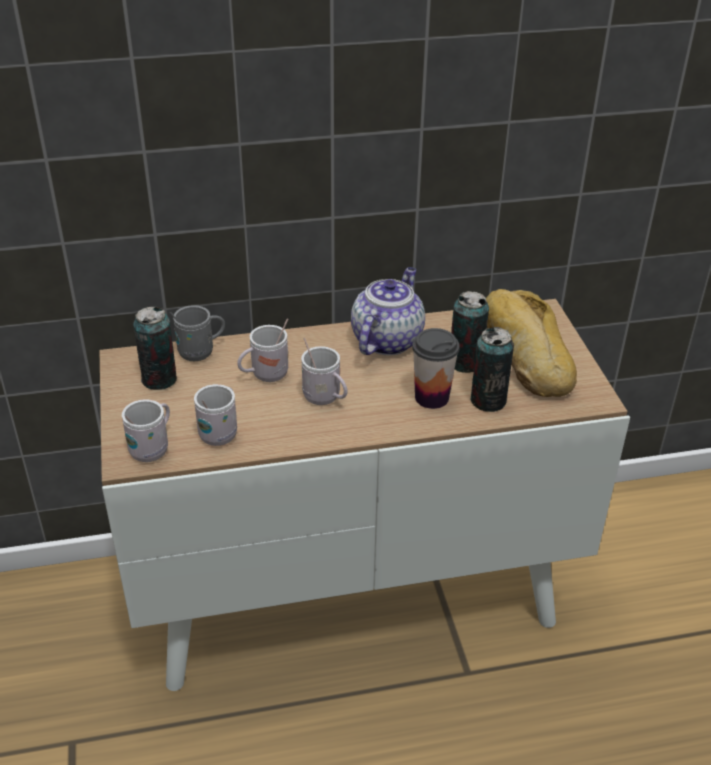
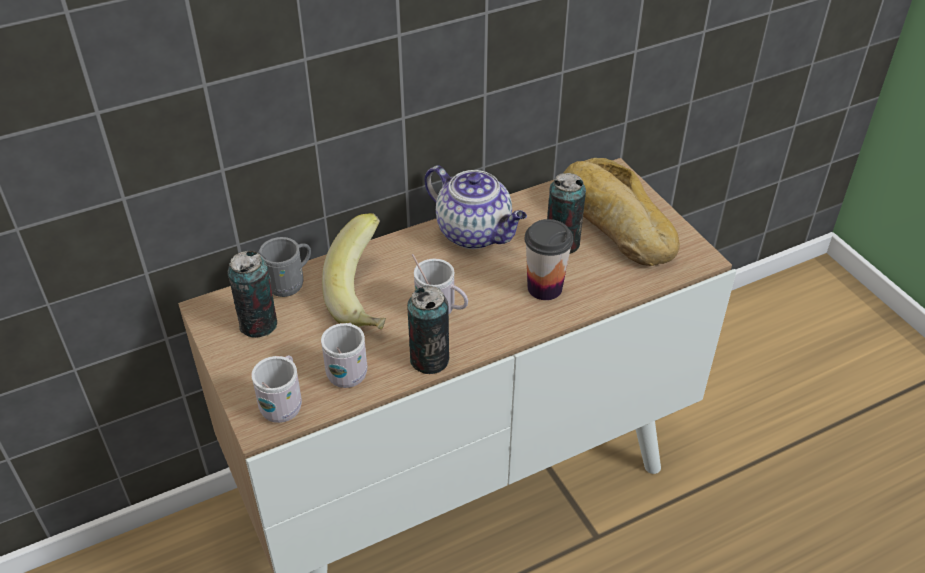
camera: 15 degrees left, 5 degrees up
(265, 376) = (368, 298): white mug -> banana
(387, 340) = (475, 233): teapot -> teapot turned 120 degrees clockwise
(488, 400) = (600, 280): can -> can (429, 360)

